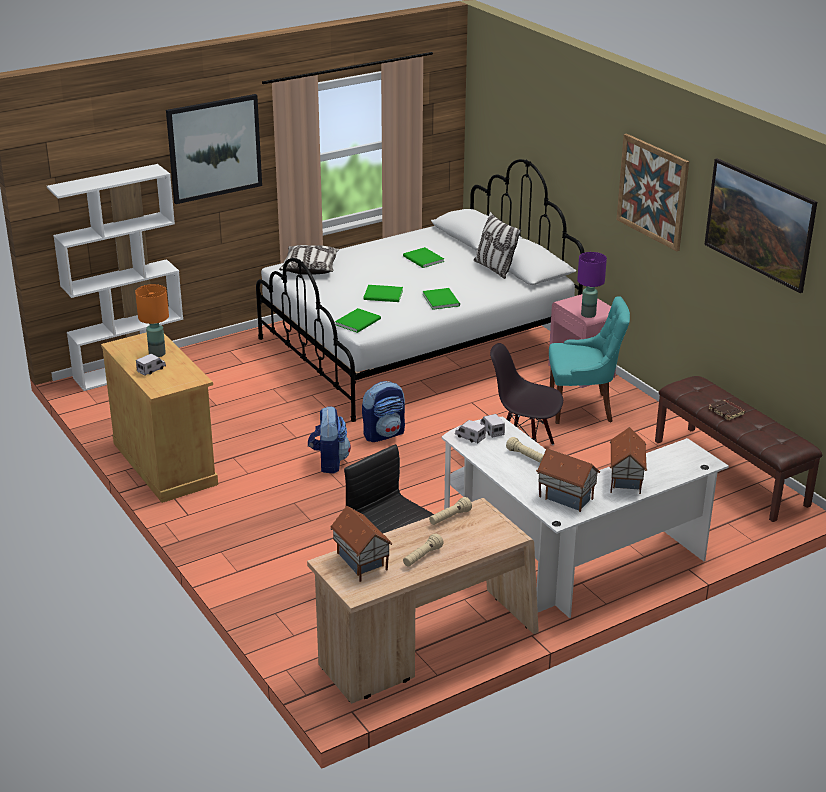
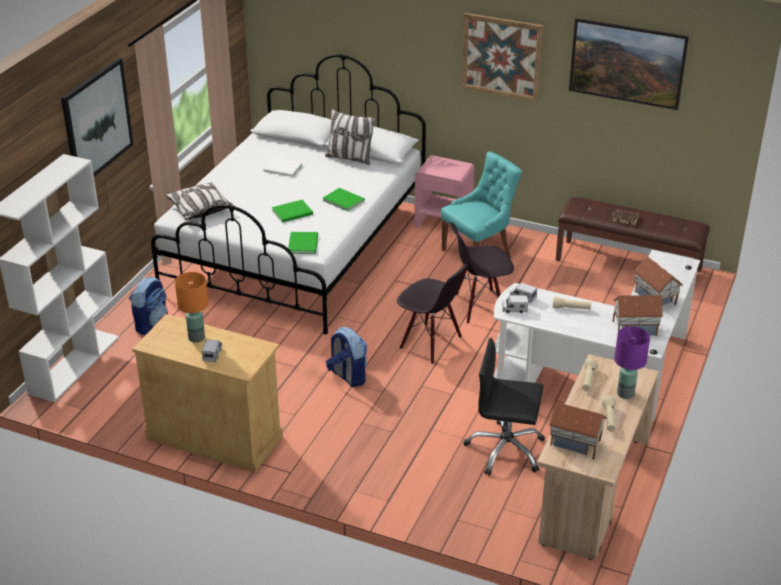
camera: 35 degrees left, 5 degrees up
(384, 434) = (361, 334): backpack -> backpack (151, 324)
(423, 259) = (283, 169): green book -> white book
(436, 465) = (430, 343): none -> black chair
(588, 314) = (455, 174): purple table lamp -> purple table lamp (625, 393)

